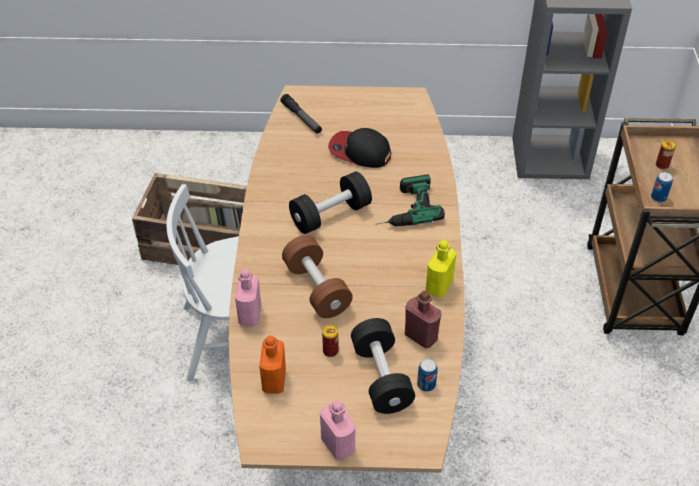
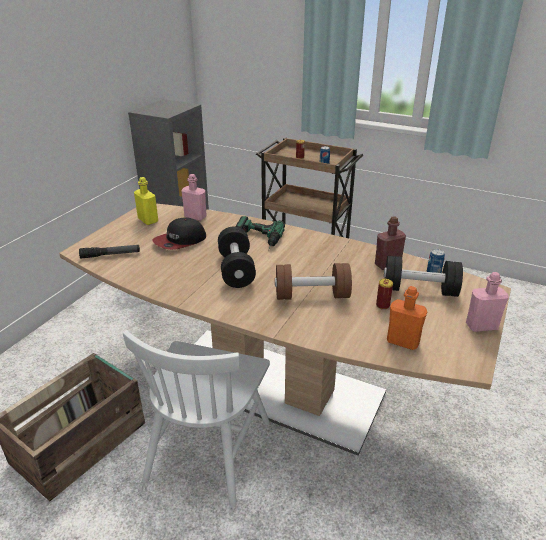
camera: 65 degrees left, 15 degrees down
(250, 315) = (319, 337): pink bottle -> pink bottle (195, 217)
(439, 286) = (344, 246): yellow bottle -> yellow bottle (148, 220)

